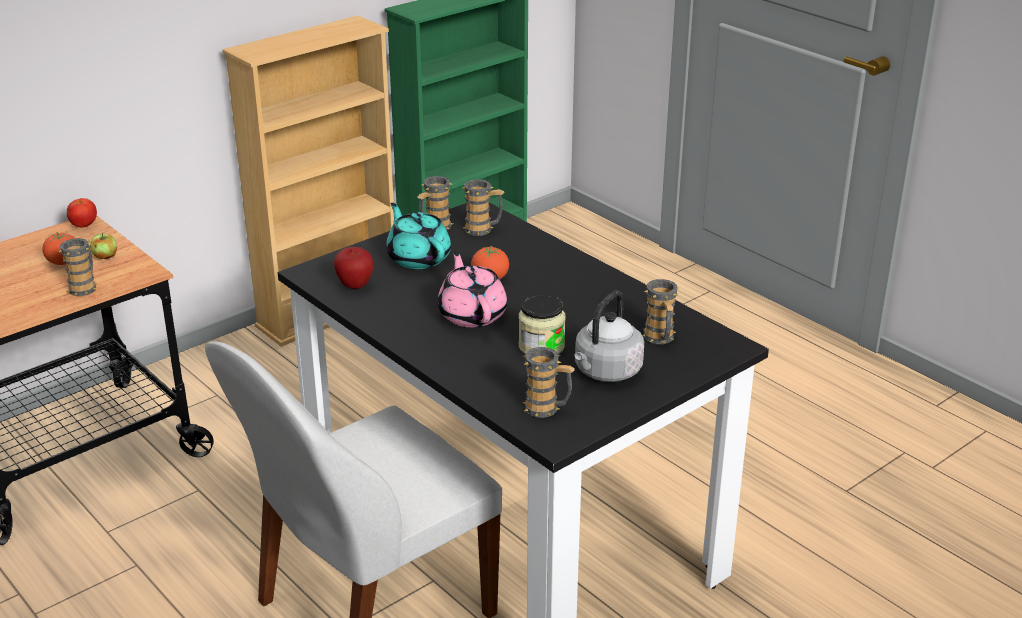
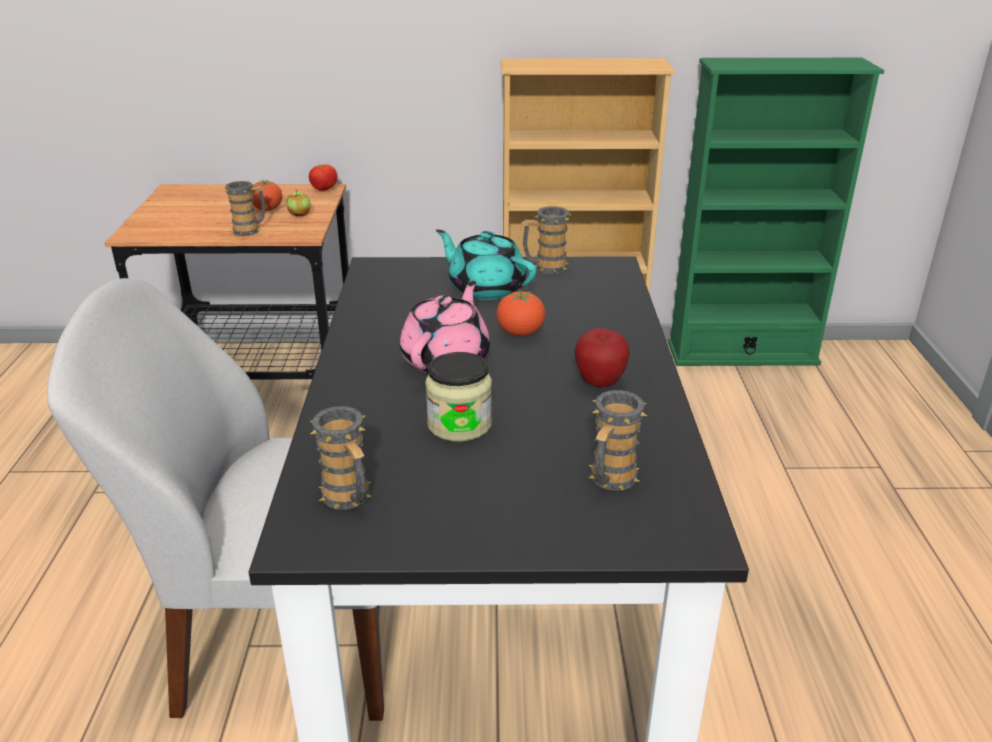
camera: 40 degrees right, 0 degrees up
(355, 286) = (389, 291): apple -> apple (599, 382)
(418, 258) = (486, 288): turquoise teapot -> turquoise teapot turned 60 degrees counterclockwise
(483, 229) = (590, 285): mug -> none
(606, 372) = (482, 489): grey kettle -> none

